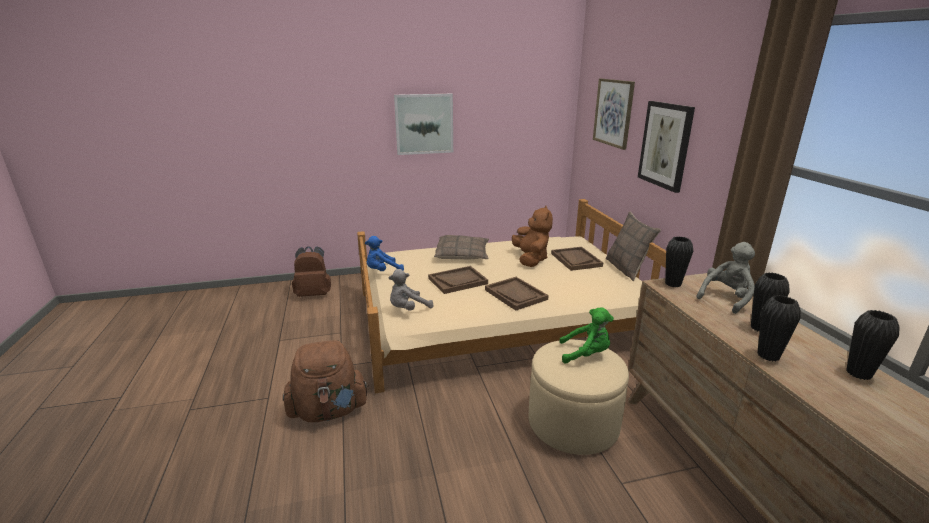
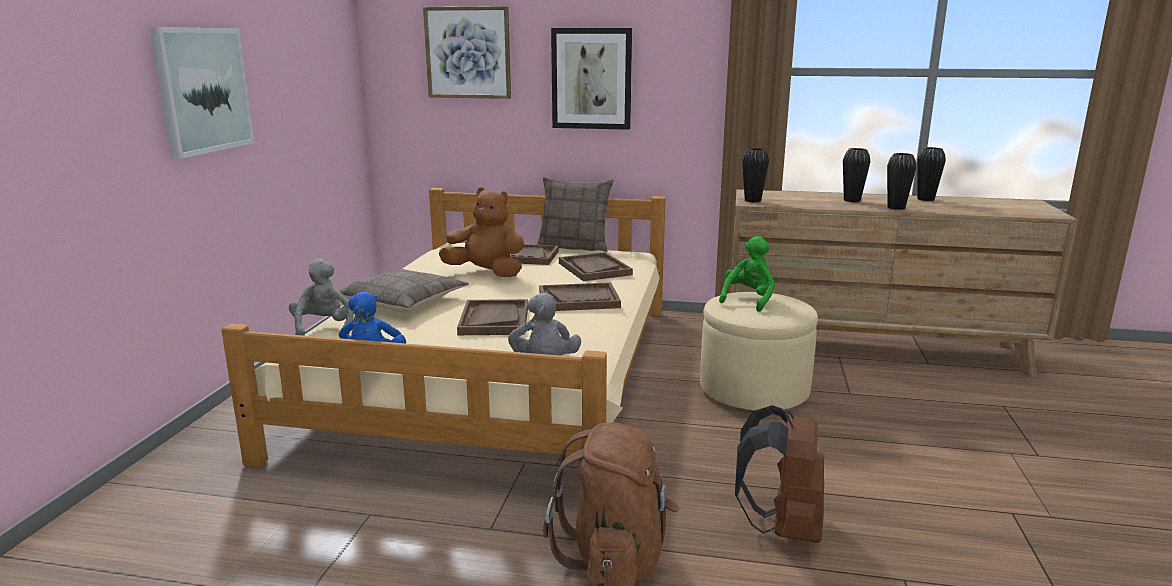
camera: 65 degrees left, 5 degrees down
(314, 294) = (148, 527): brown backpack -> brown backpack (783, 528)
(582, 285) = (594, 269): none -> brown tray
(726, 298) = (794, 196): grey plush toy -> grey plush toy (323, 329)

